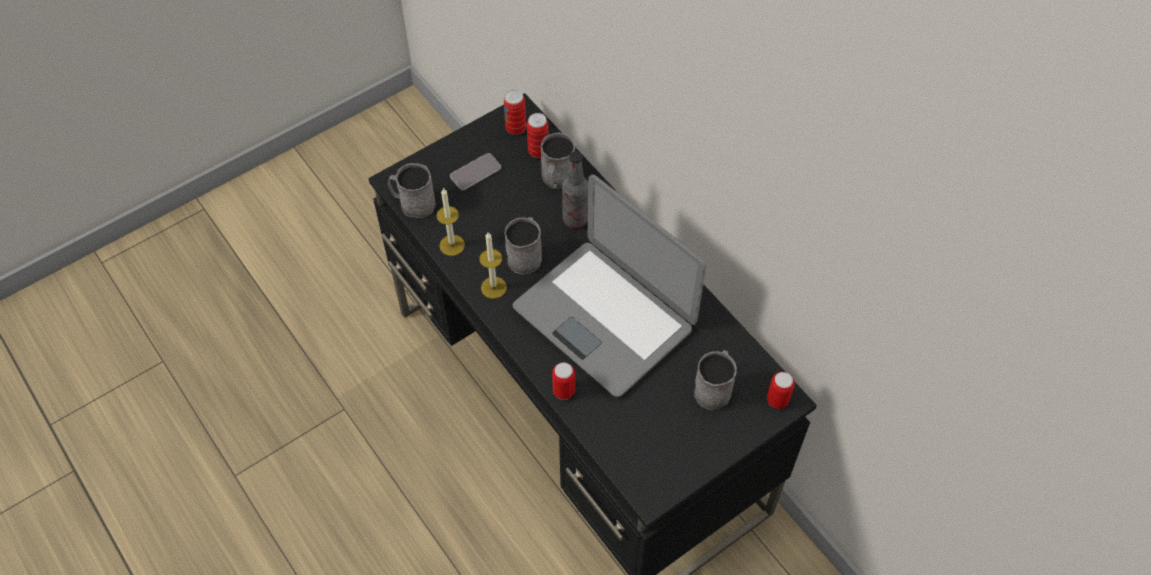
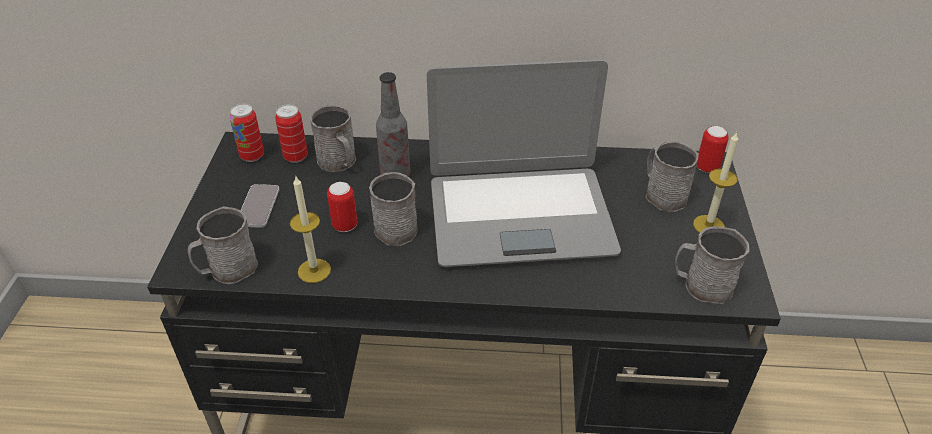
camera: 50 degrees left, 15 degrees down
(493, 287) = (400, 269): candle -> candle (708, 225)
(564, 391) = (573, 289): can -> can (345, 225)
(636, 462) = (701, 285): none -> grey mug

